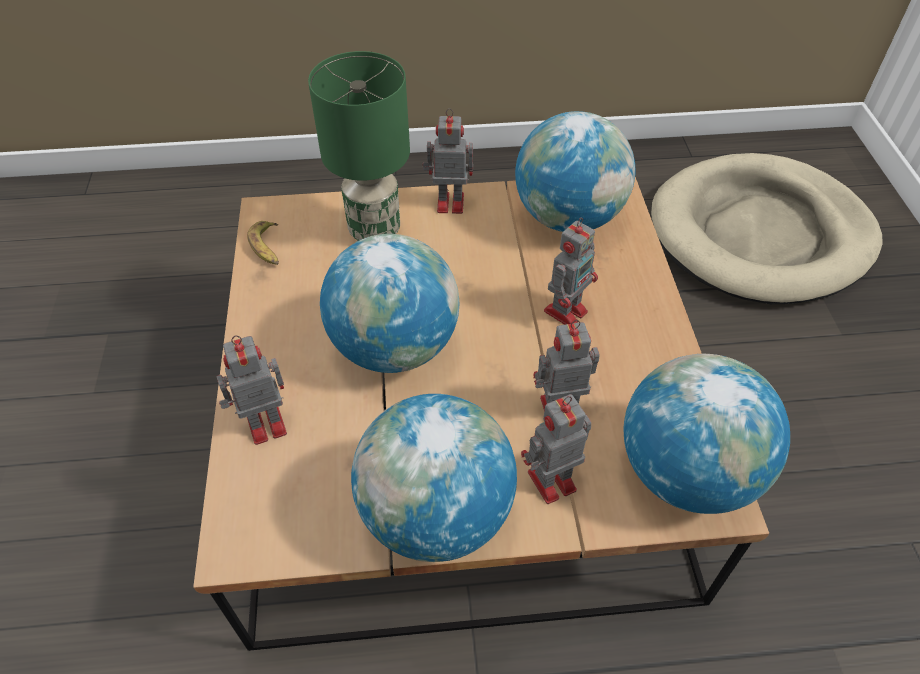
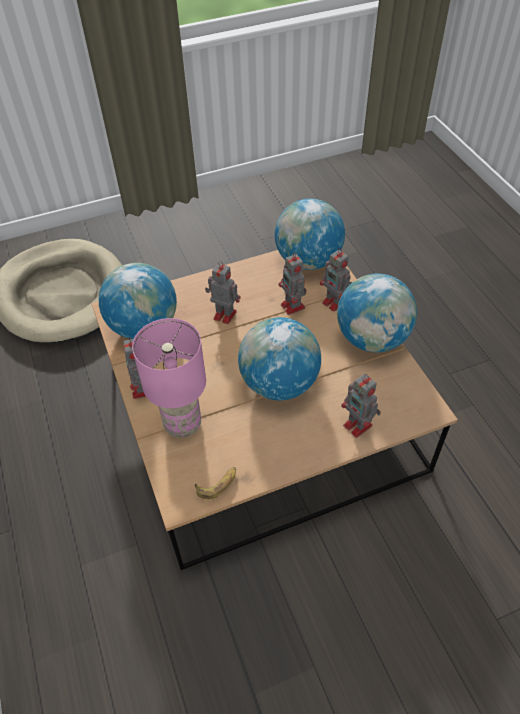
camera: 105 degrees left, 0 degrees up
(374, 232) = (183, 424): green table lamp -> pink table lamp

